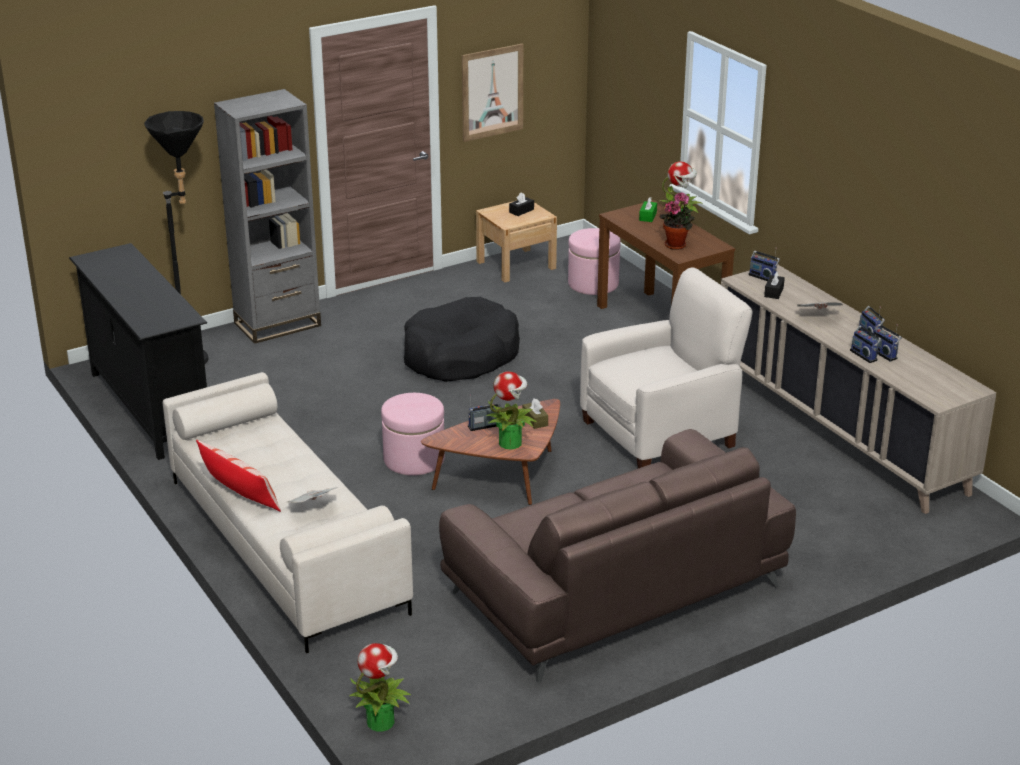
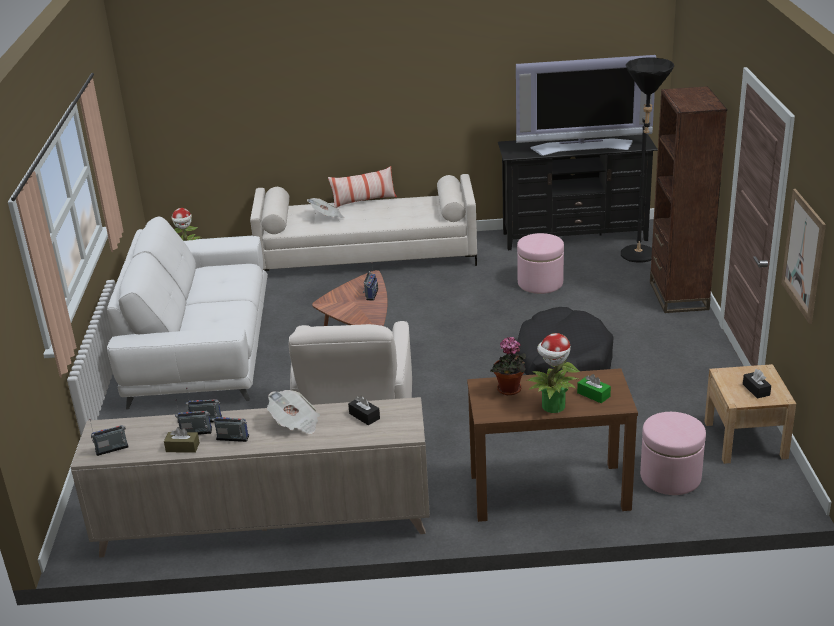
camera: 120 degrees right, 0 degrees up
(140, 283) = (582, 146): none -> television
(277, 324) = (678, 296): grey bookcase -> brown bookcase
(414, 459) = (421, 312): pink ottoman -> pink ottoman (540, 283)
(511, 442) = (340, 299): potted plant -> none
(535, 420) = (358, 314): brown tissue box -> brown tissue box (182, 447)
(614, 589) = (201, 348): brown sofa -> white sofa
(763, 276) = (401, 422): radio -> radio (112, 450)

